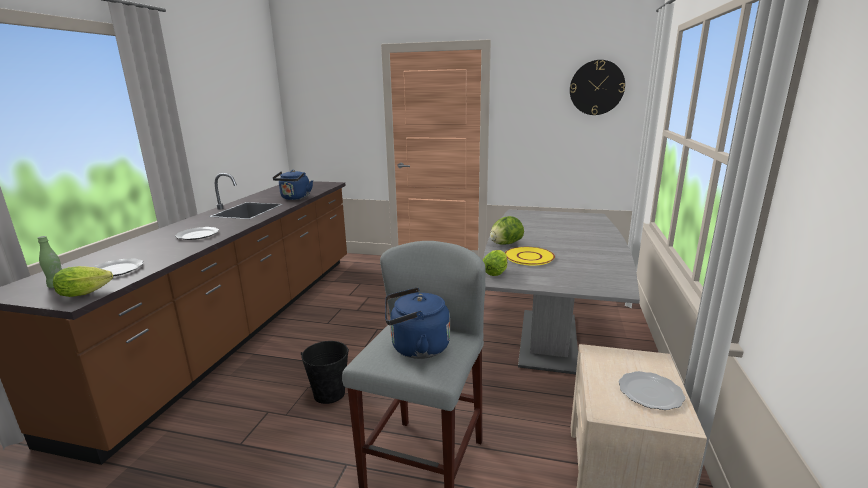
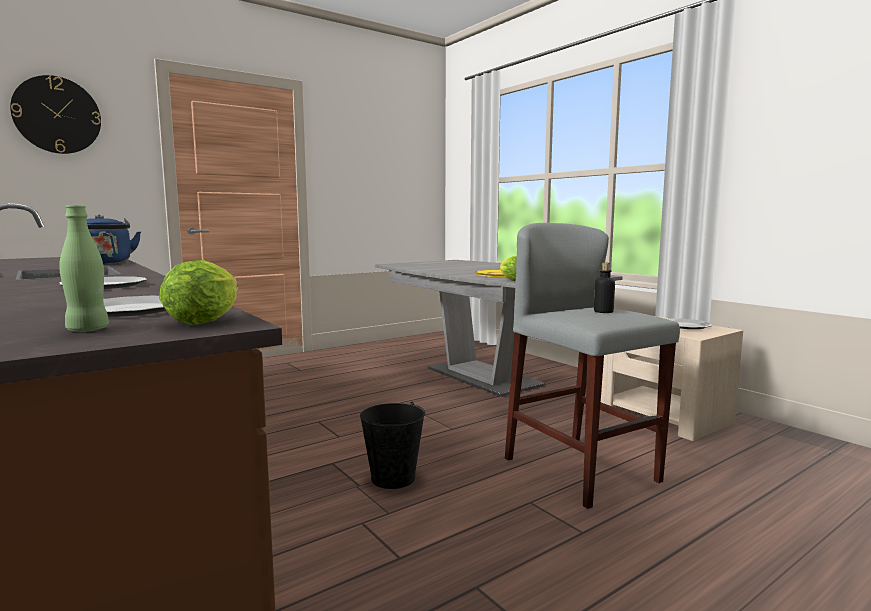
camera: 50 degrees left, 10 degrees down
(416, 348) = (603, 312): blue kettle -> bottle
(505, 244) = (456, 273): lettuce -> none
(596, 87) = (405, 146): wall clock -> wall clock (57, 115)

